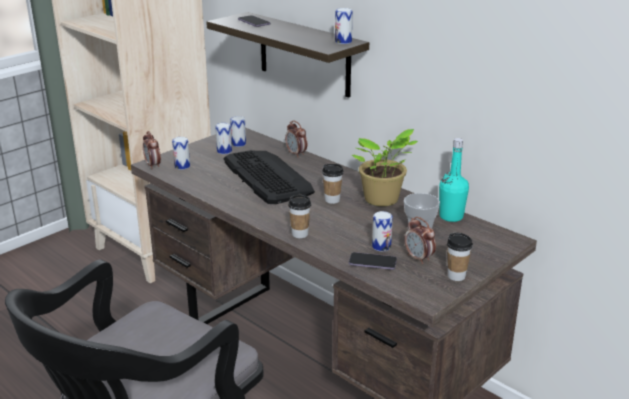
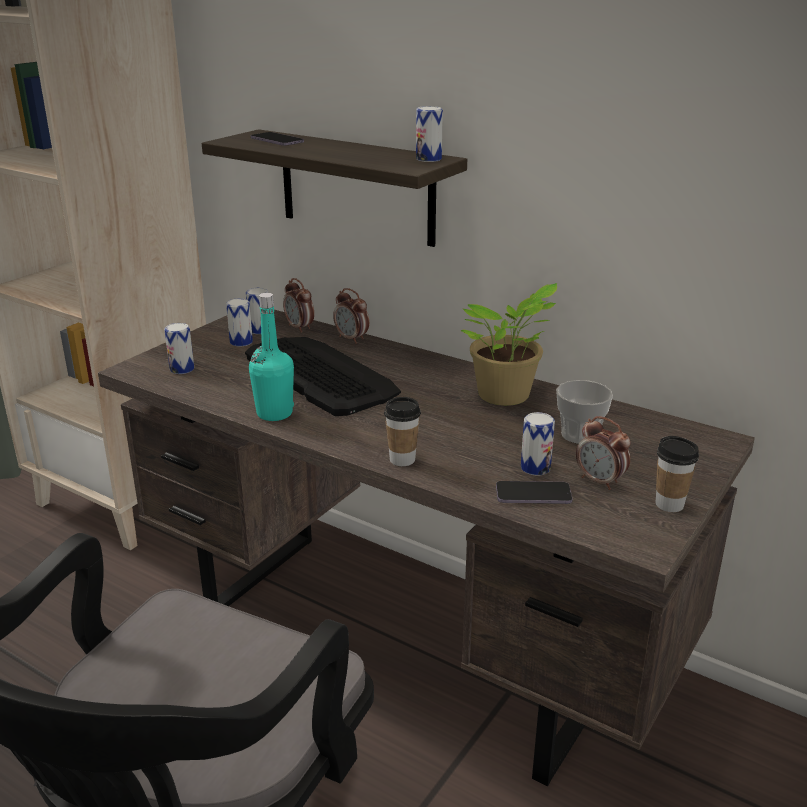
camera: 10 degrees left, 0 degrees up
(153, 165) = (135, 371): alarm clock -> alarm clock (299, 328)
(332, 200) = (431, 402): cup -> none
(451, 216) = (616, 412): turquoise bottle -> turquoise bottle (274, 413)

